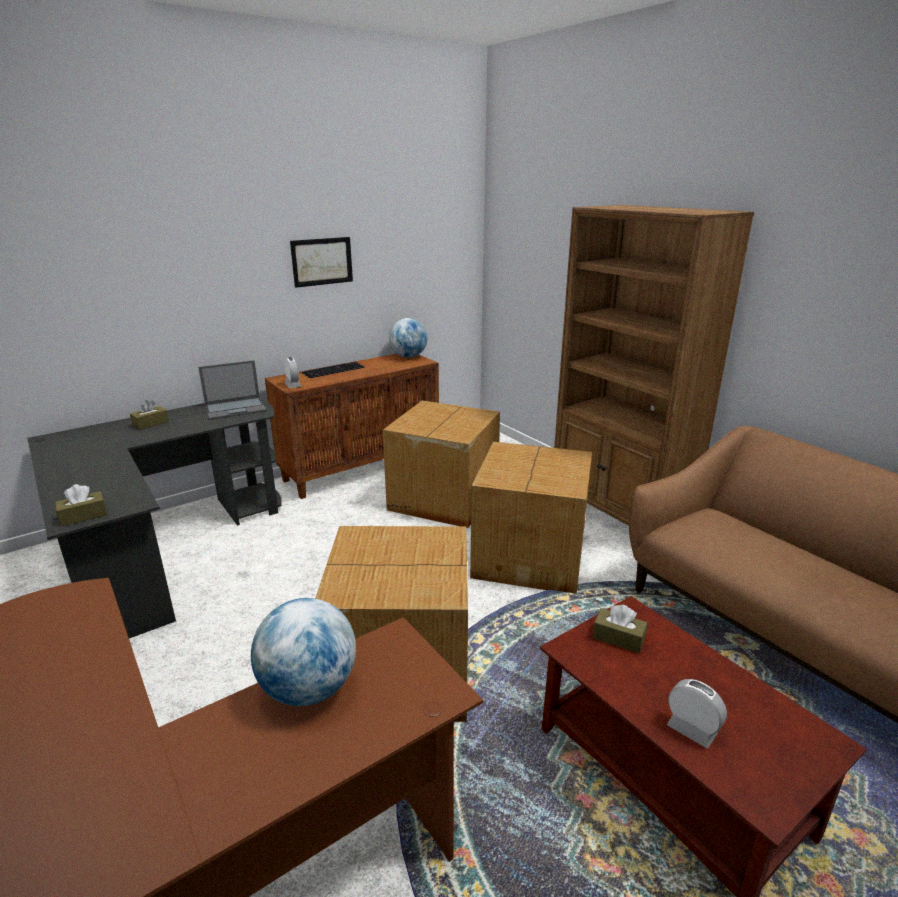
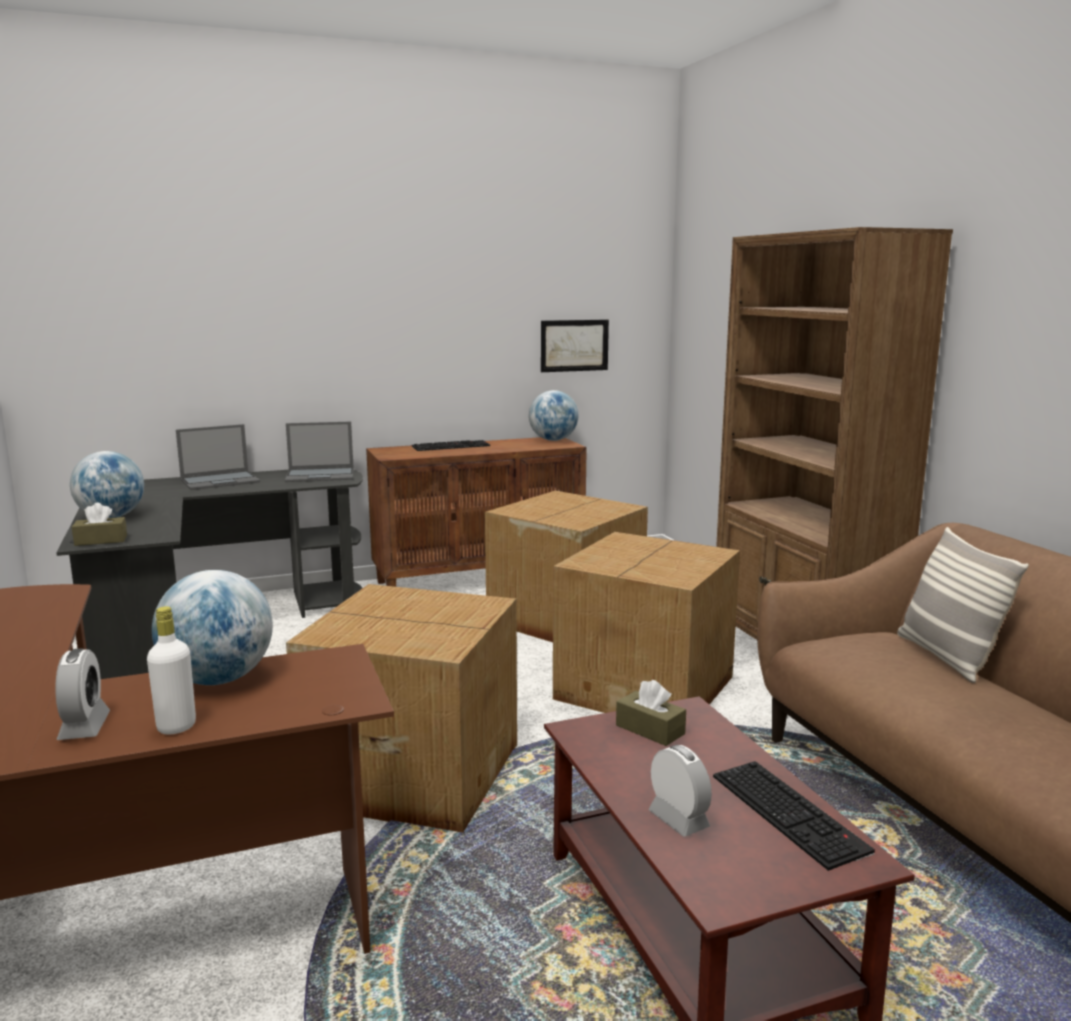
camera: 15 degrees right, 10 degrees down
(75, 483) = (111, 517): none -> globe
(150, 423) = (221, 481): brown tissue box -> laptop
(293, 385) = (392, 455): alarm clock -> alarm clock (84, 727)
(310, 762) = (176, 727): none -> white bottle
(322, 261) = (450, 314): picture -> picture (574, 345)
(759, 705) = (791, 813): none -> keyboard
(763, 530) = (947, 657): none -> pillow

